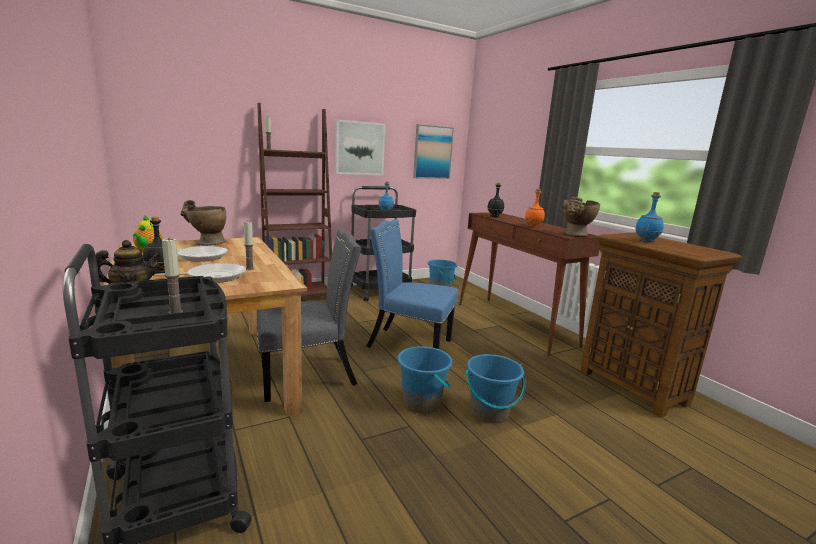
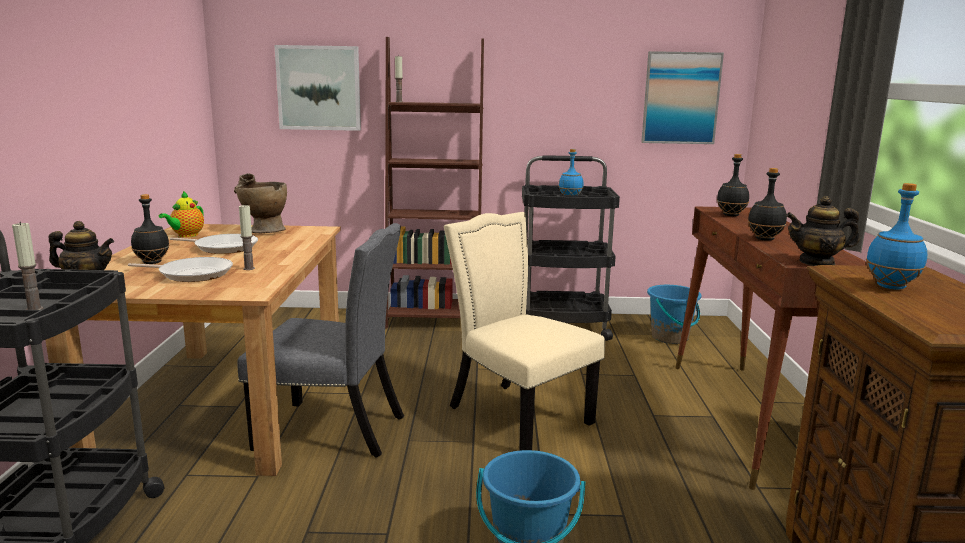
camera: 30 degrees right, 0 degrees up
(359, 148) = (543, 95): picture -> picture (319, 88)
(411, 345) = (519, 418): blue chair -> beige chair
(422, 403) = (440, 507): blue bucket -> none
(533, 226) = (765, 239): orange bottle -> black bottle
(575, 235) = (817, 262): beige vase -> teapot

